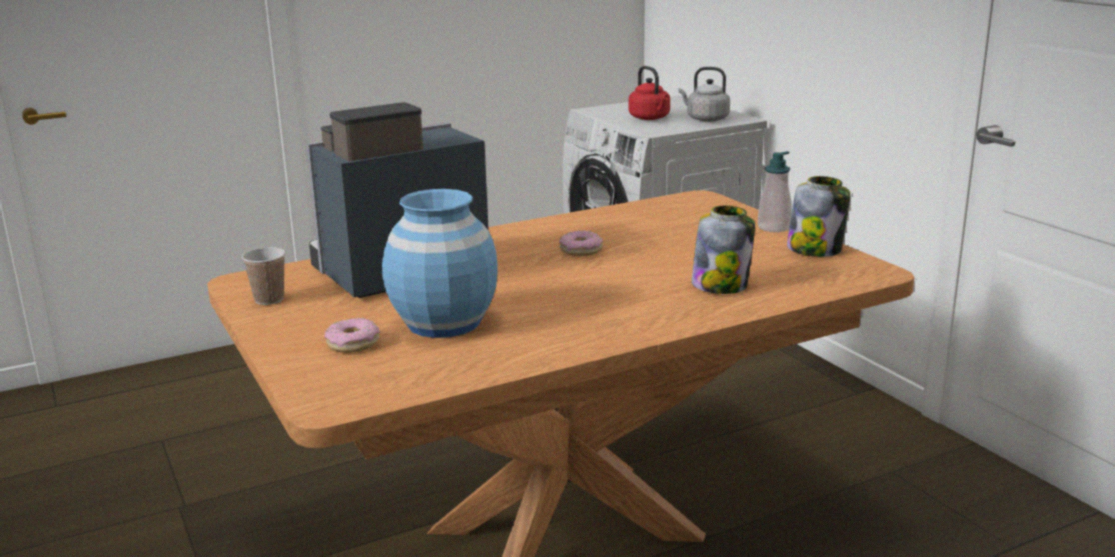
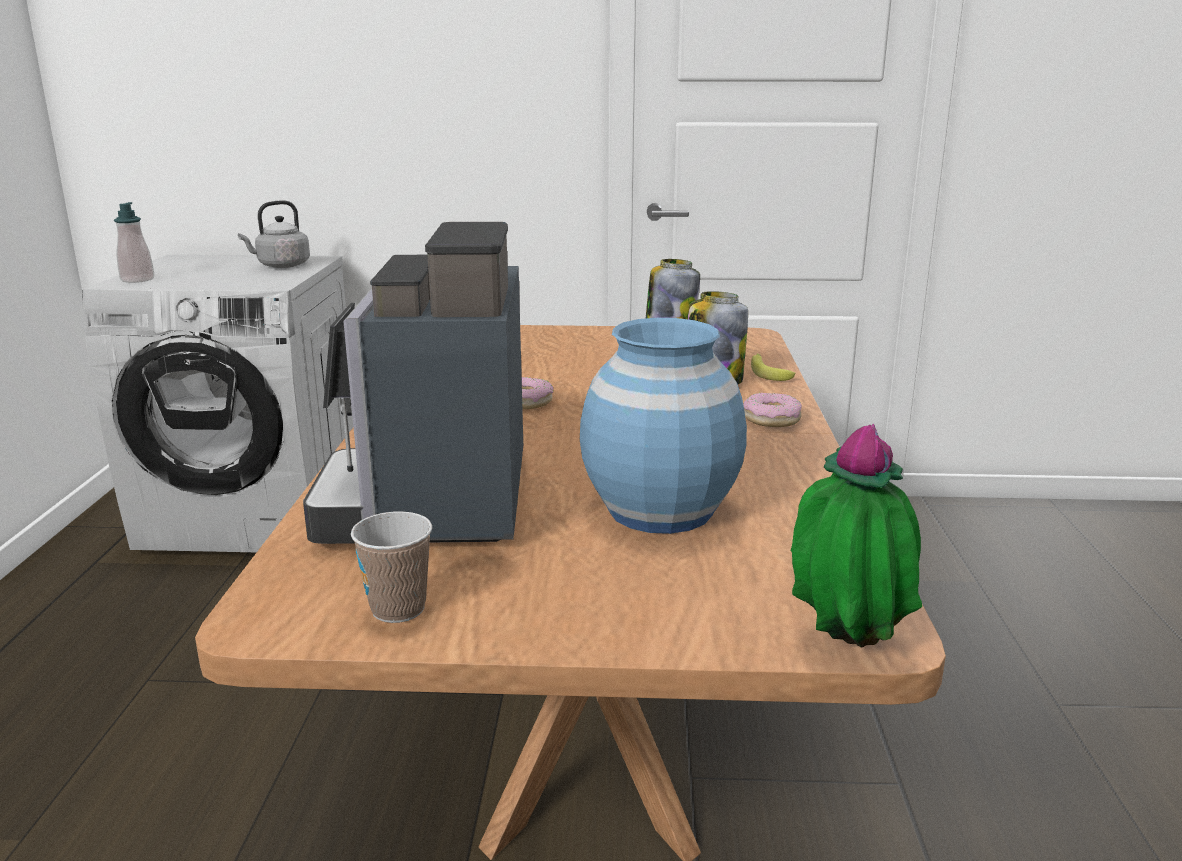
camera: 60 degrees left, 0 degrees up
(307, 399) = (843, 646): none -> potted plant
(353, 343) = (667, 578): donut -> donut (772, 419)
(650, 118) = (220, 276): red kettle -> none
(774, 228) = (592, 332): soap dispenser -> soap dispenser (137, 280)
(776, 298) = (768, 372): none -> banana

